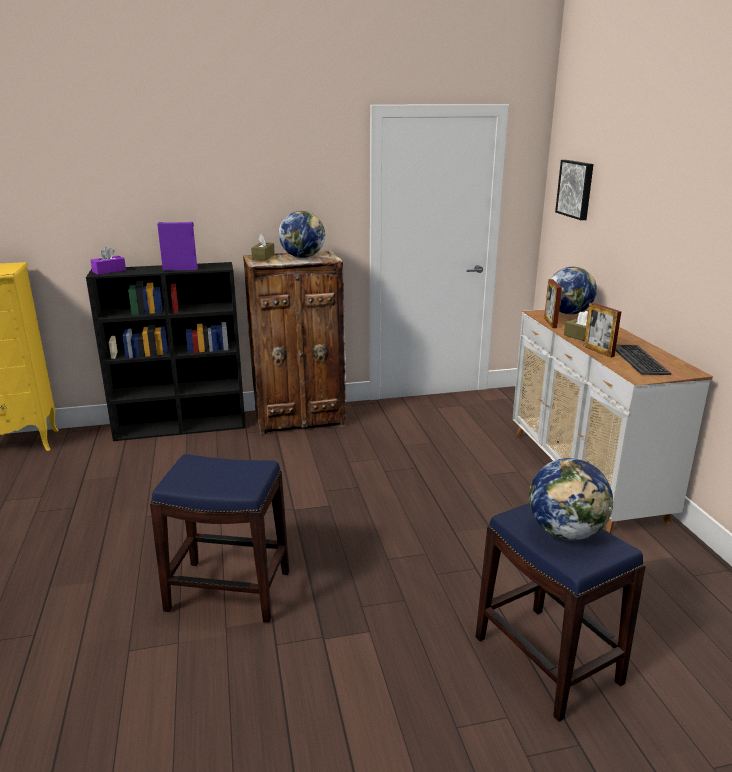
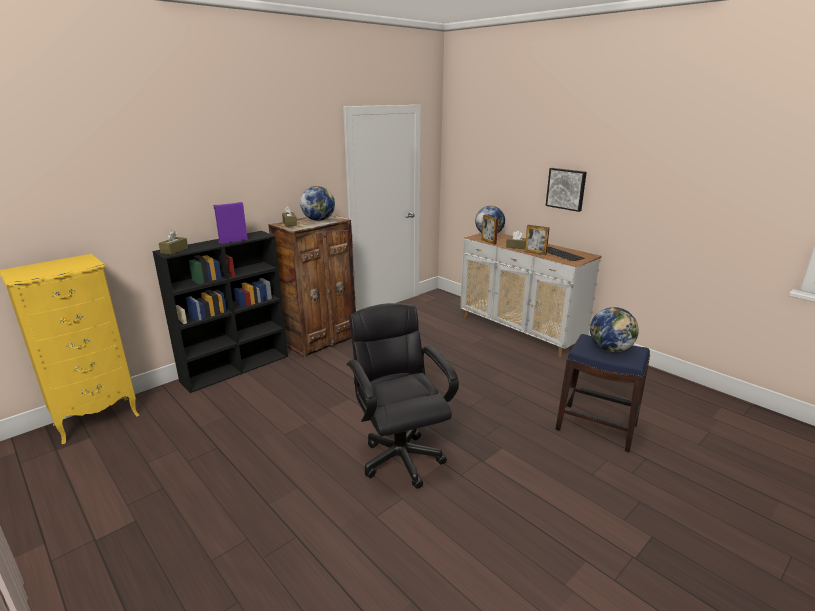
camera: 30 degrees left, 0 degrees up
(109, 271) = (174, 250): purple tissue box -> brown tissue box
(229, 591) = (399, 458): stool -> black office chair
(576, 189) = (472, 157): picture -> picture (566, 189)

